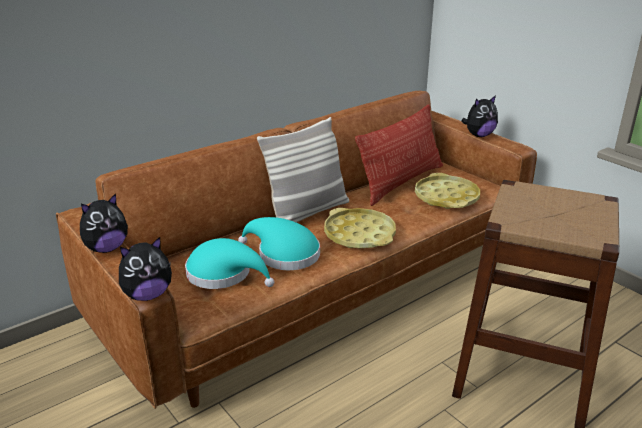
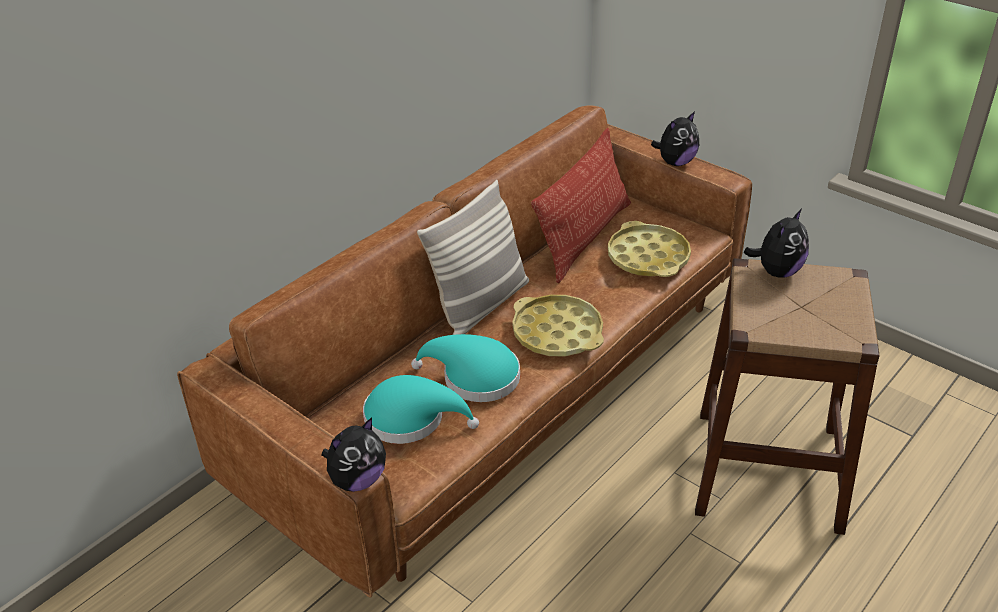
camera: 10 degrees left, 10 degrees up
(106, 248) = (275, 419): plush toy -> plush toy (777, 271)

